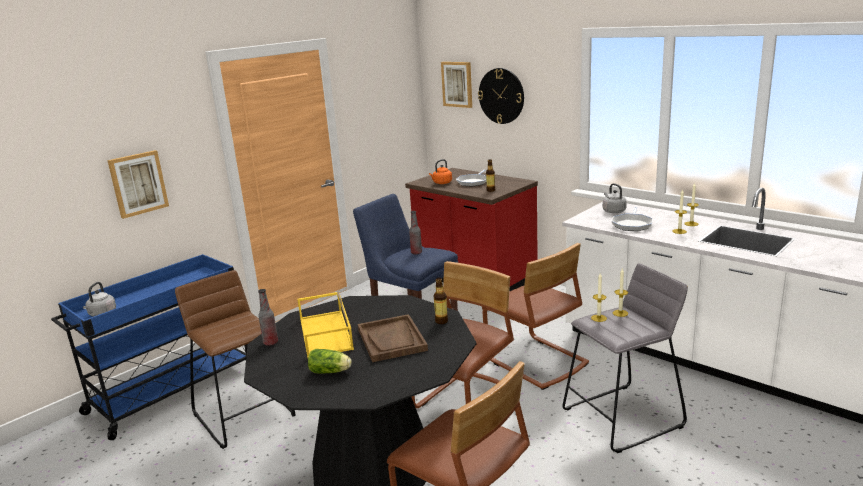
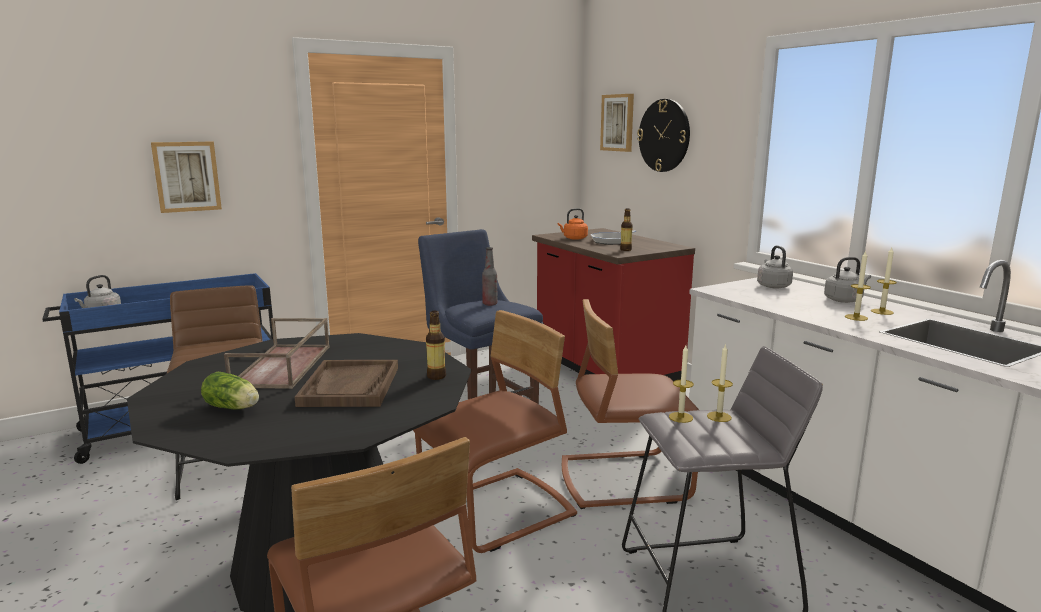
camera: 15 degrees right, 5 degrees down
(270, 343) = (211, 364): bottle -> none
(326, 334) = (283, 366): yellow tray -> brown tray
(536, 362) = (623, 479): brown chair -> brown chair turned 105 degrees clockwise
(632, 224) = (788, 302): frying pan -> none
(664, 217) = (844, 300): none -> grey kettle

